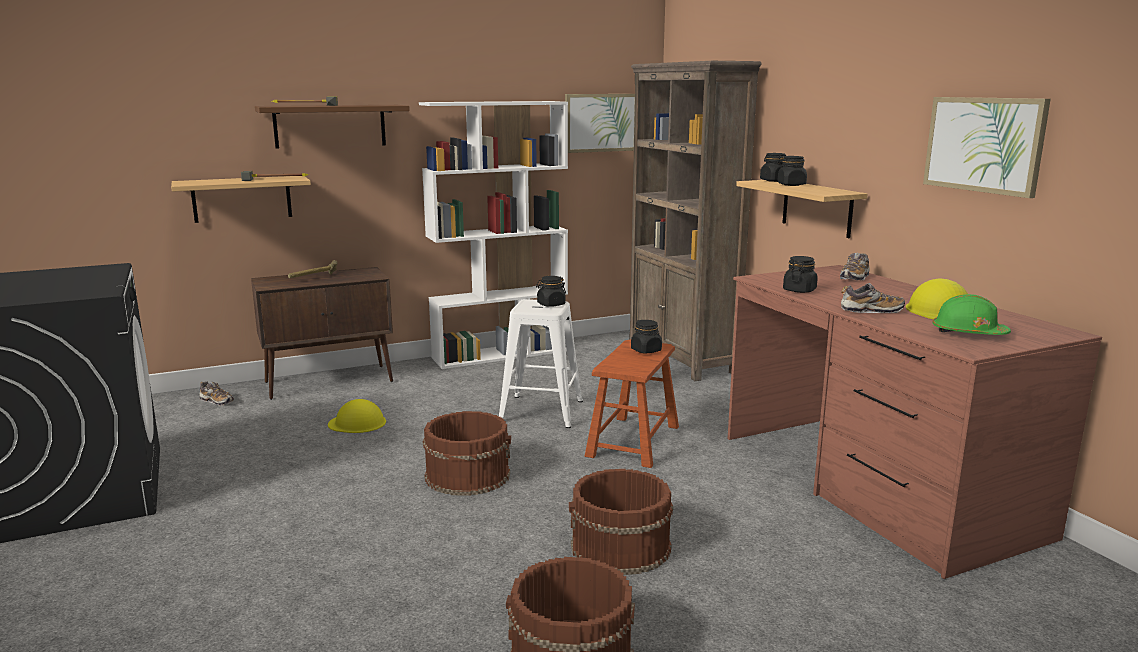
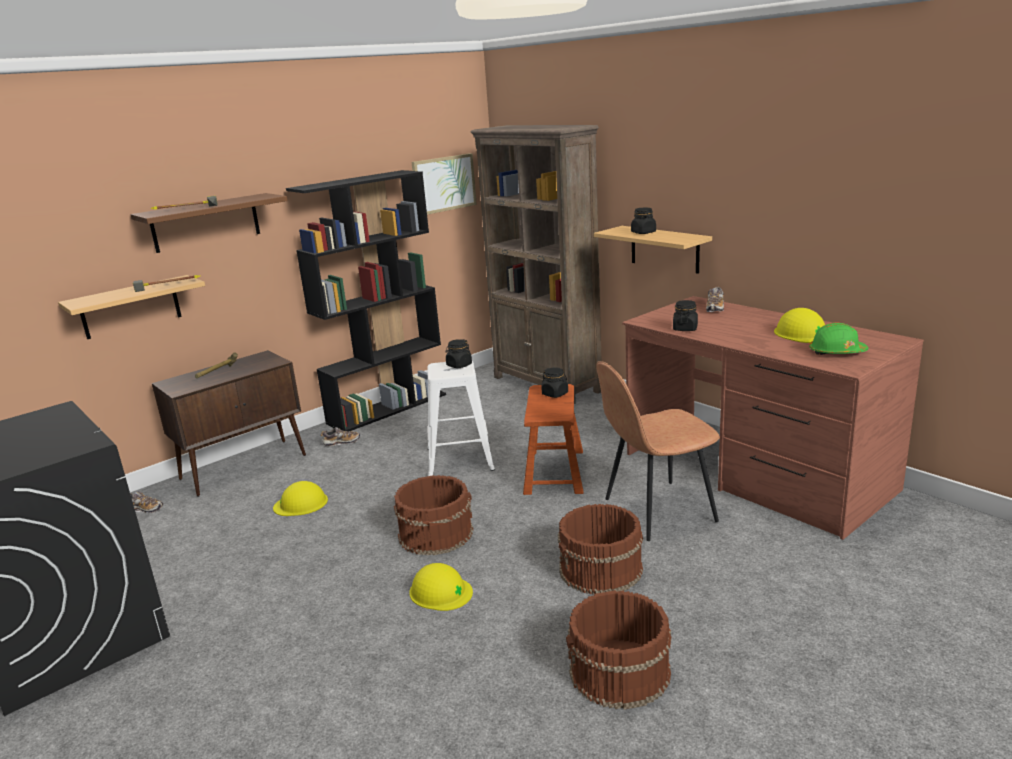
camera: 15 degrees left, 5 degrees up
(434, 531) = (440, 592): none -> yellow hard hat
(501, 354) = (388, 408): white bookcase -> black bookcase
(725, 501) = (657, 510): none -> brown chair
(773, 180) = (623, 228): black jar -> none
(871, 311) = (753, 341): shoe -> shoe (341, 442)
(984, 144) = (814, 196): picture -> none

